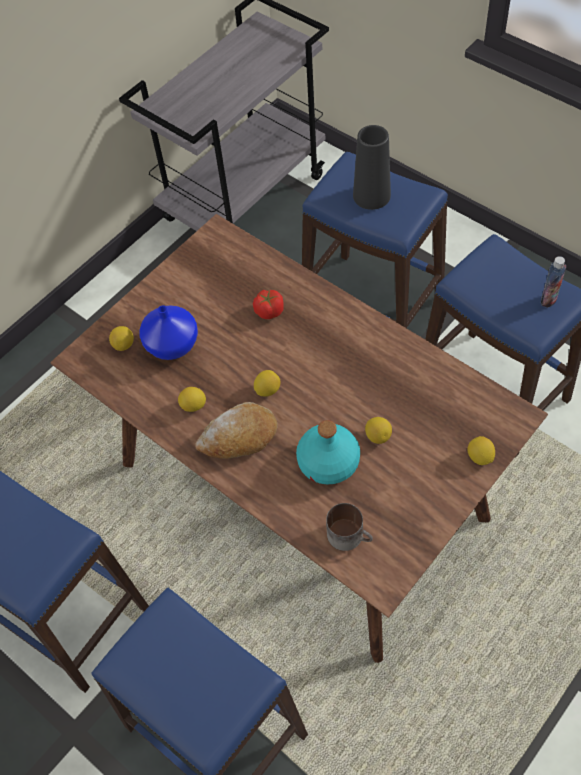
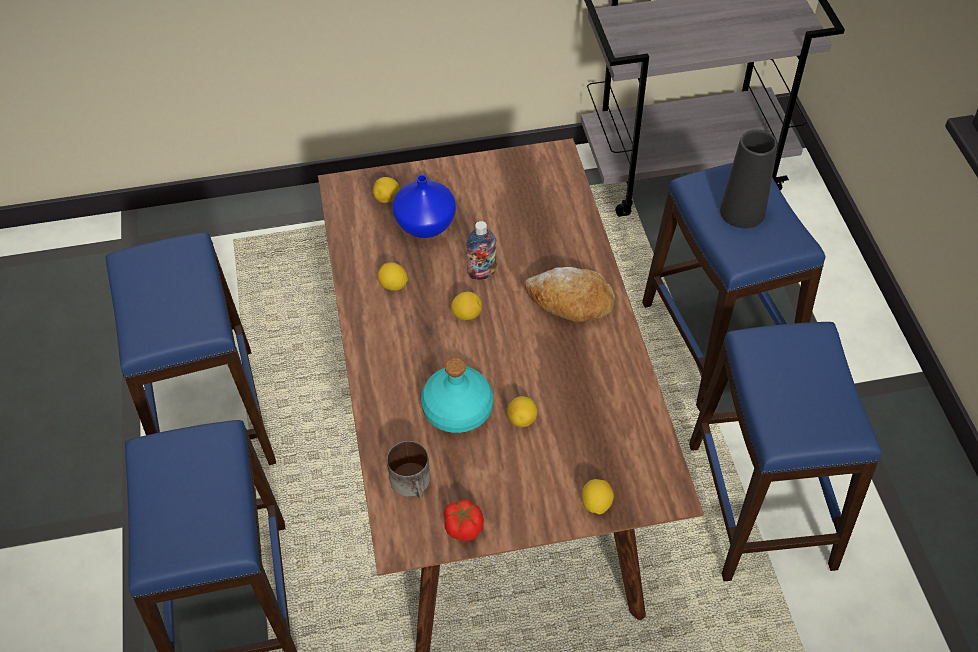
camera: 35 degrees right, 5 degrees down
(239, 438) = (403, 337): bread -> bread (570, 302)
(269, 311) = (534, 249): tomato -> tomato (463, 527)
(548, 299) = (825, 417): bottle -> bottle (482, 273)

